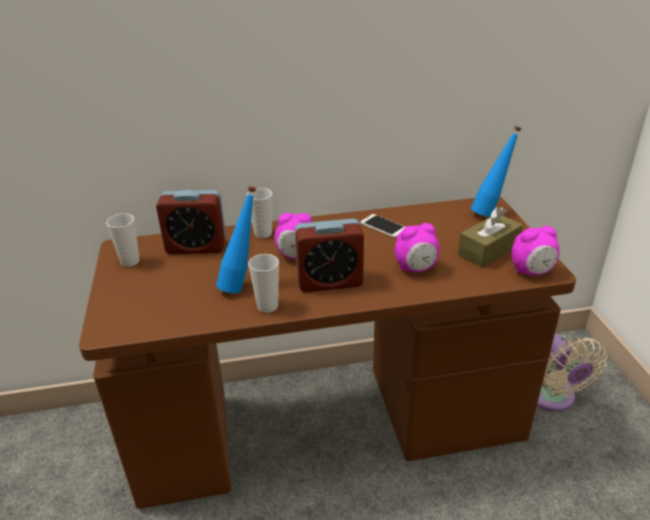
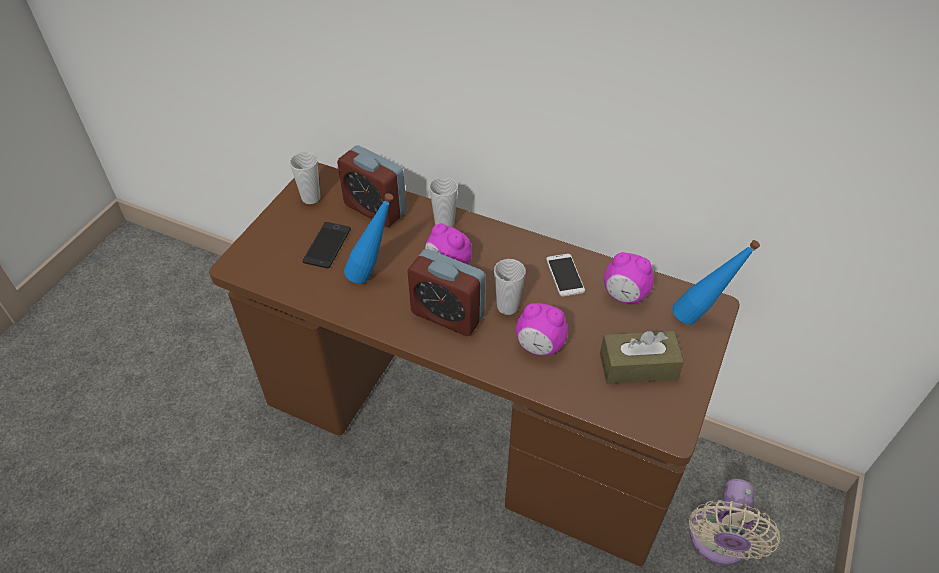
camera: 35 degrees right, 15 degrees up
(180, 283) = (327, 245): none -> phone
(267, 306) = (371, 312): cup -> cup (507, 307)
(531, 272) = (651, 419): alarm clock -> alarm clock (624, 295)

